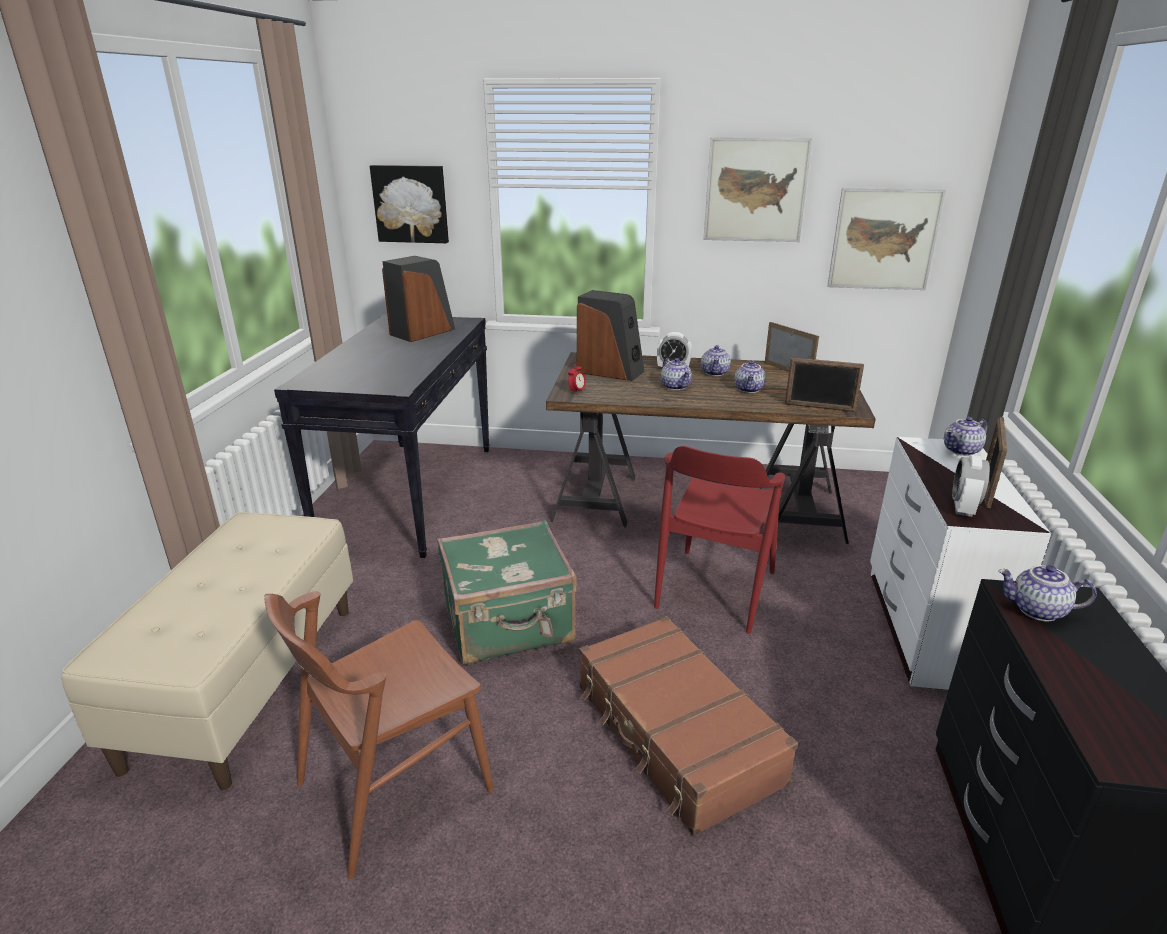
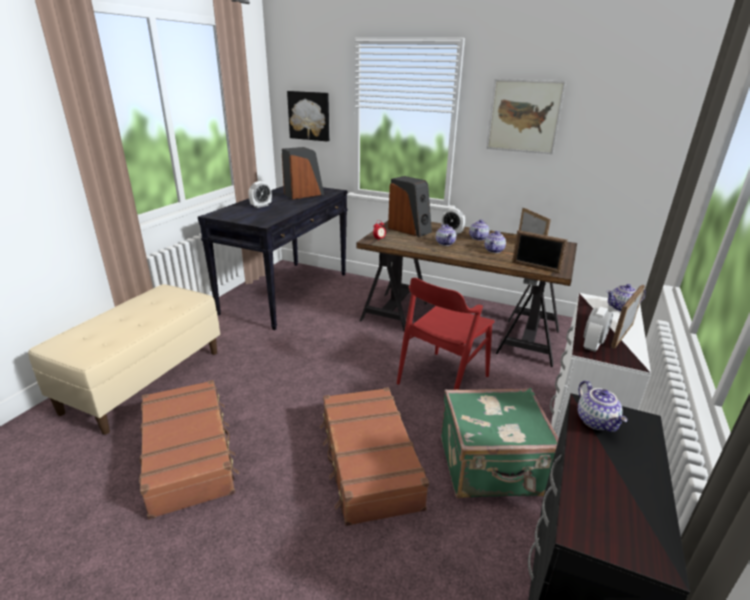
camera: 15 degrees right, 0 degrees up
(368, 359) = (261, 206): none -> alarm clock
(393, 786) = (189, 453): brown chair -> brown suitcase
(509, 625) = (302, 377): green suitcase -> green suitcase (492, 468)
(884, 239) = (615, 156): picture -> none
(1037, 611) = (597, 421): teapot -> teapot turned 135 degrees counterclockwise

